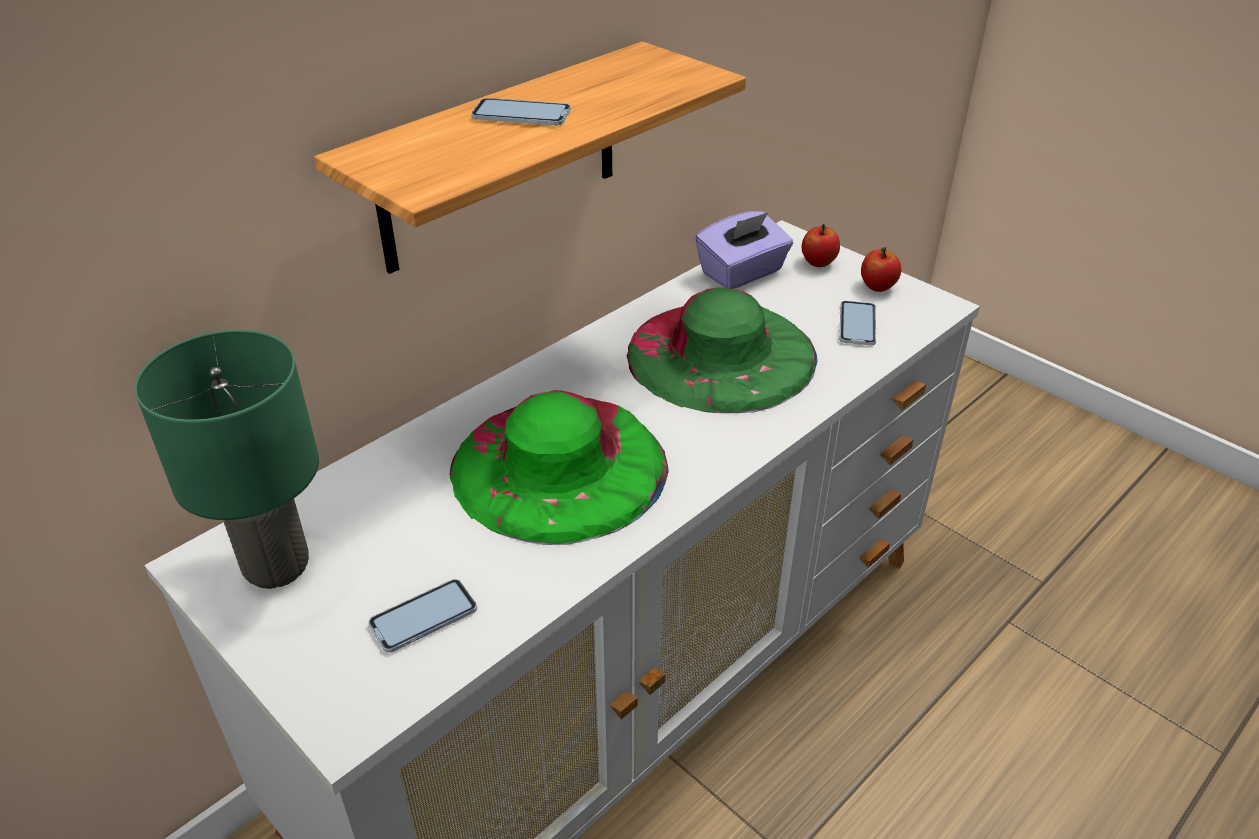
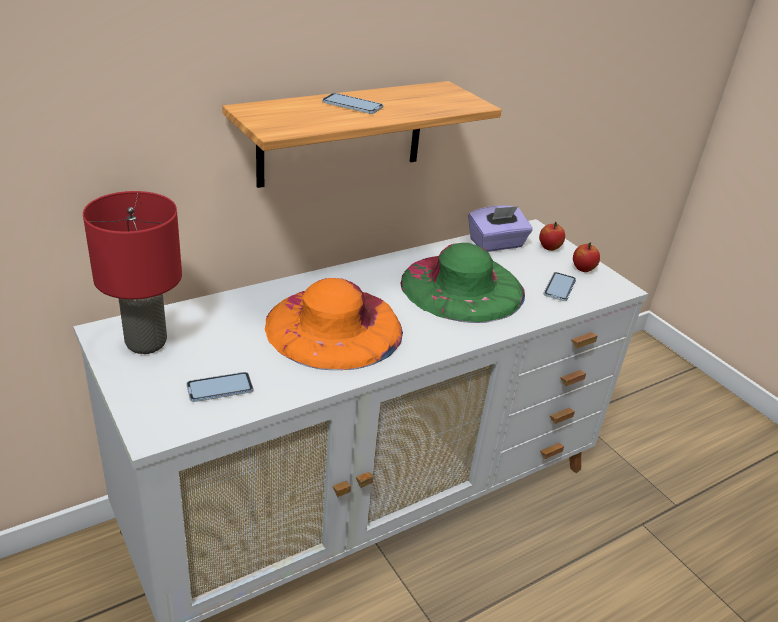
camera: 10 degrees right, 5 degrees down
(273, 568) = (144, 343): green table lamp -> red table lamp
(559, 466) = (334, 326): green hat -> orange hat

